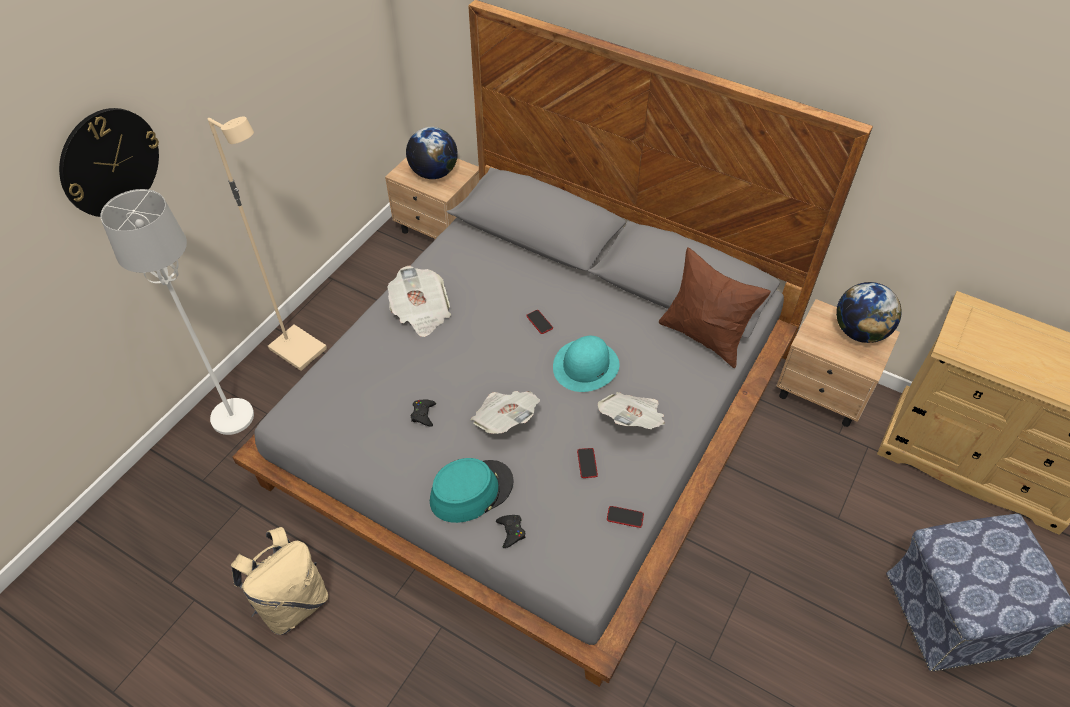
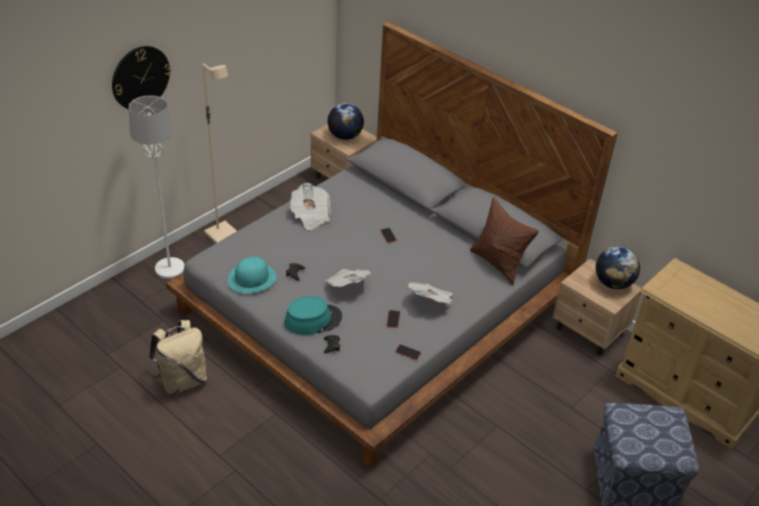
camera: 10 degrees right, 10 degrees down
(586, 365) = (411, 265): turquoise hat -> turquoise hat (252, 278)

